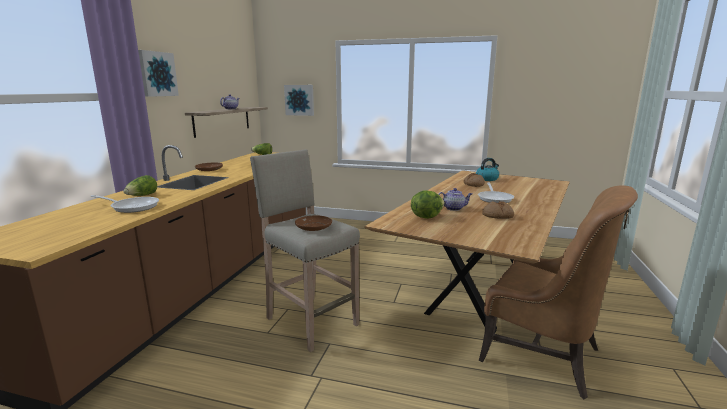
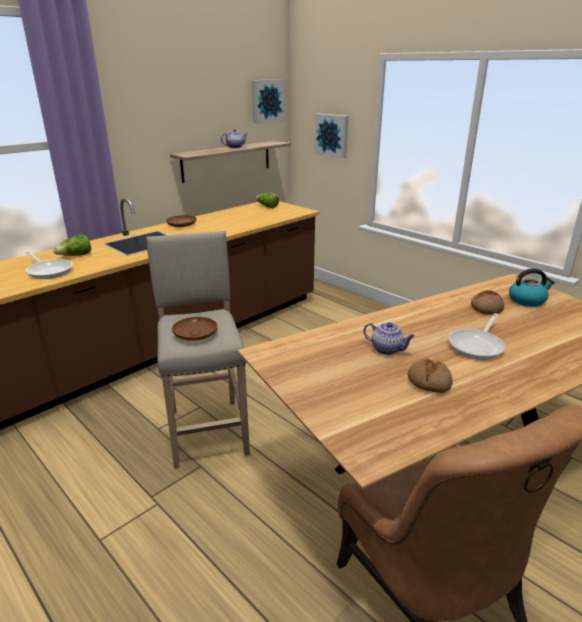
camera: 30 degrees right, 10 degrees up
(156, 74) = (132, 112): picture -> picture (267, 101)
(426, 217) = (328, 355): lettuce -> none

